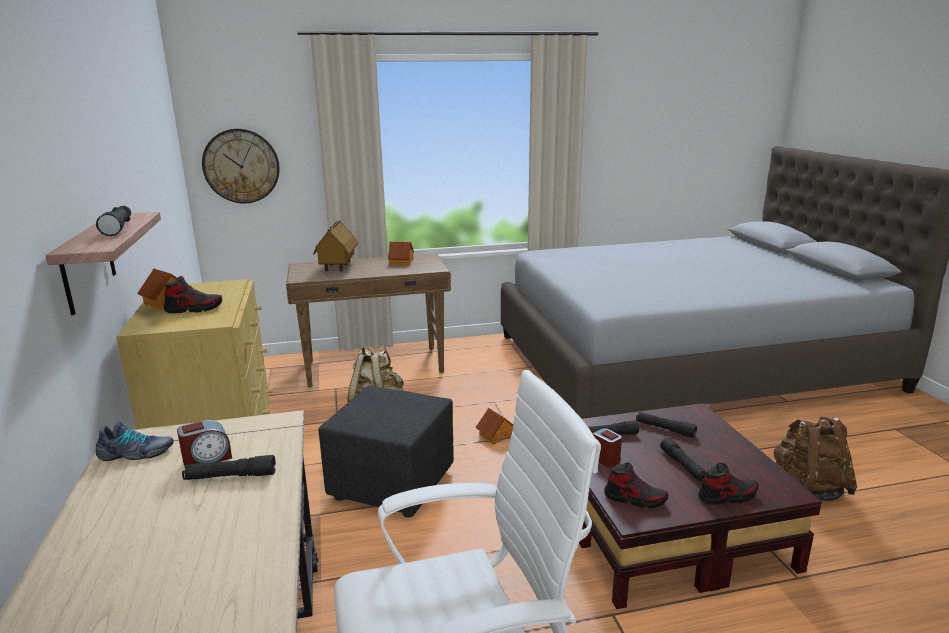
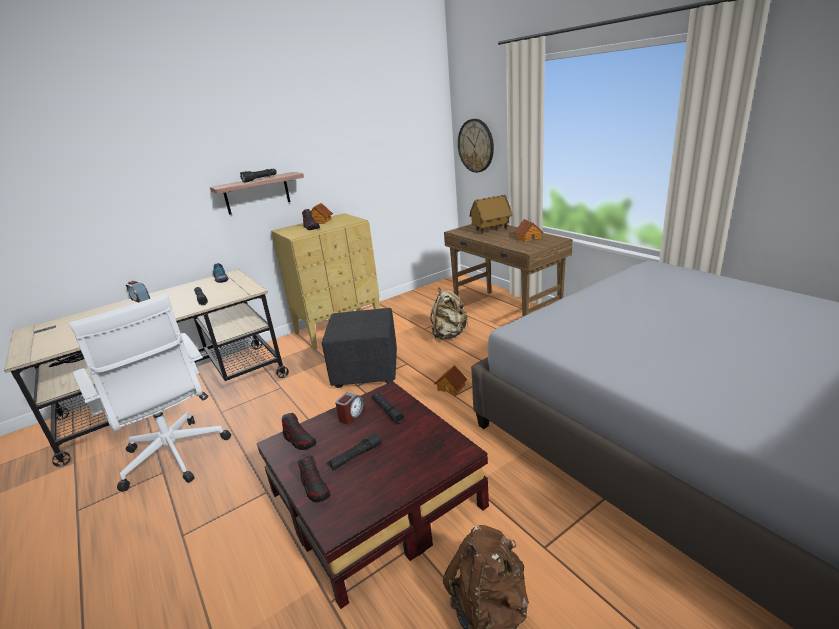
camera: 70 degrees right, 5 degrees up
(207, 459) = (216, 290): alarm clock -> alarm clock (140, 299)
(635, 499) = (299, 440): shoe -> shoe turned 45 degrees counterclockwise
(665, 429) = (414, 437): black flashlight -> none

